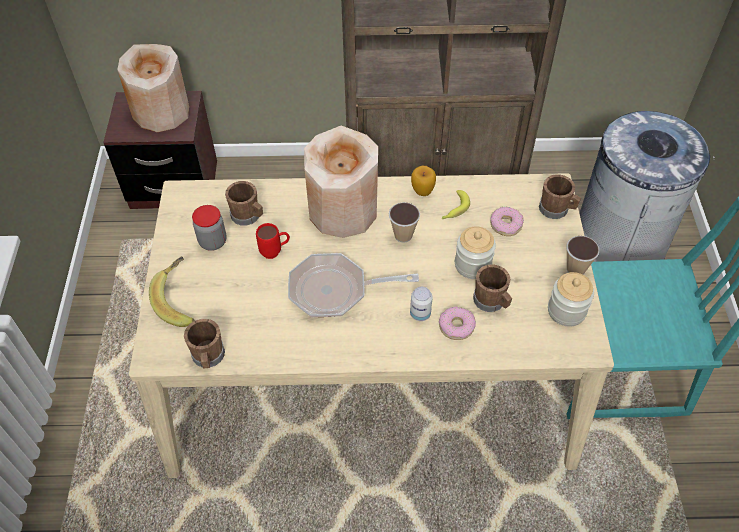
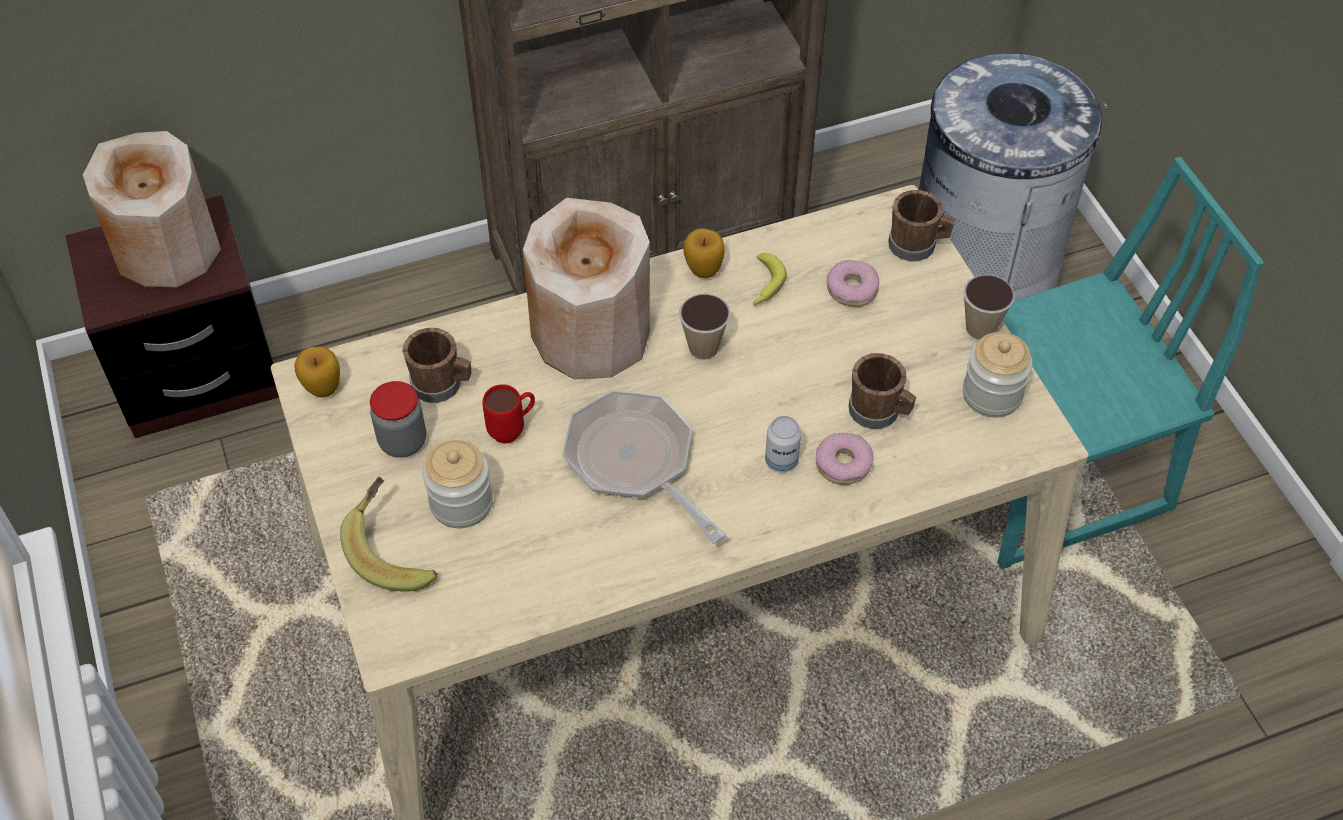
camera: 20 degrees left, 0 degrees up
(184, 201) = (323, 389): none -> apple
(208, 357) = (483, 624): brown mug -> none
(335, 290) = (636, 462): frying pan -> frying pan turned 75 degrees clockwise
(472, 265) = (828, 364): jar -> jar (461, 503)

